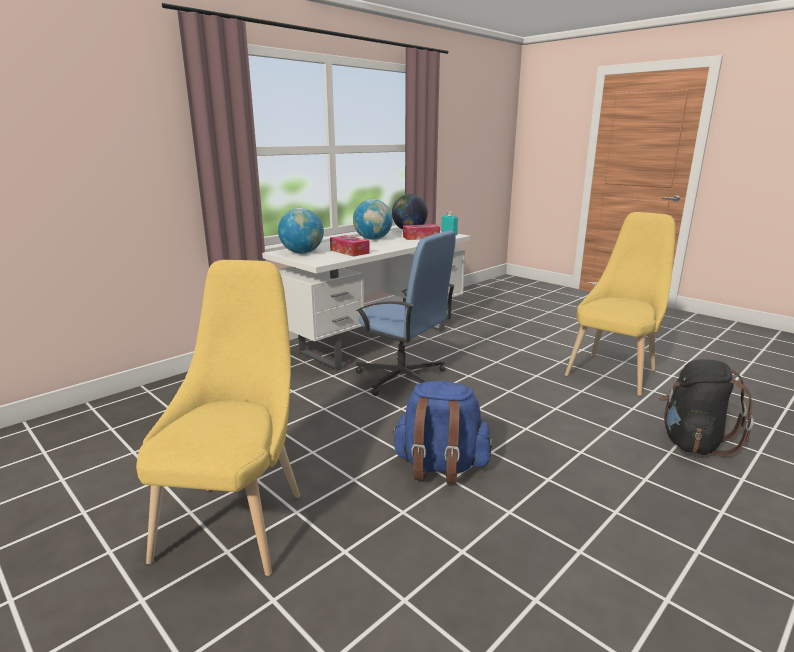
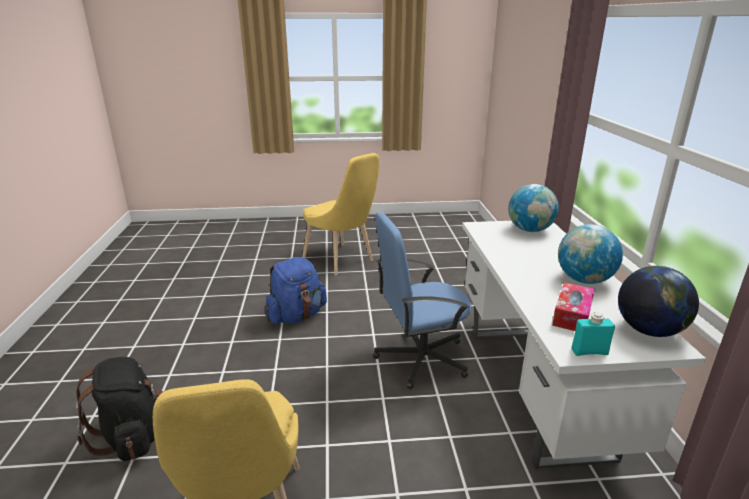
camera: 130 degrees right, 5 degrees up
(349, 252) = (512, 247): tissue box -> none

